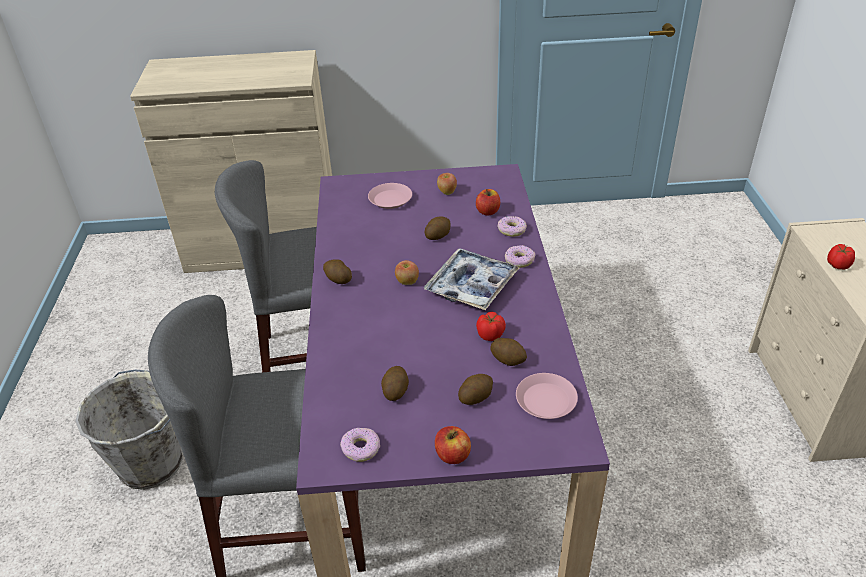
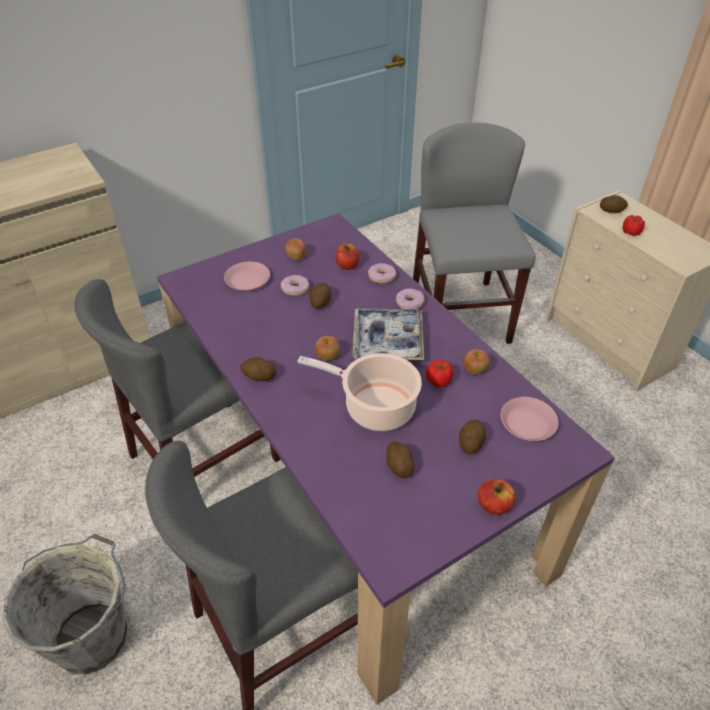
camera: 30 degrees left, 5 degrees up
(361, 448) = (412, 535): donut -> donut (295, 289)
(414, 336) = (375, 407): none -> cooking pot
(508, 359) = (470, 398): potato -> potato (611, 210)
(533, 337) = (475, 370): none -> apple
(651, 315) = (460, 314): none -> grey chair

